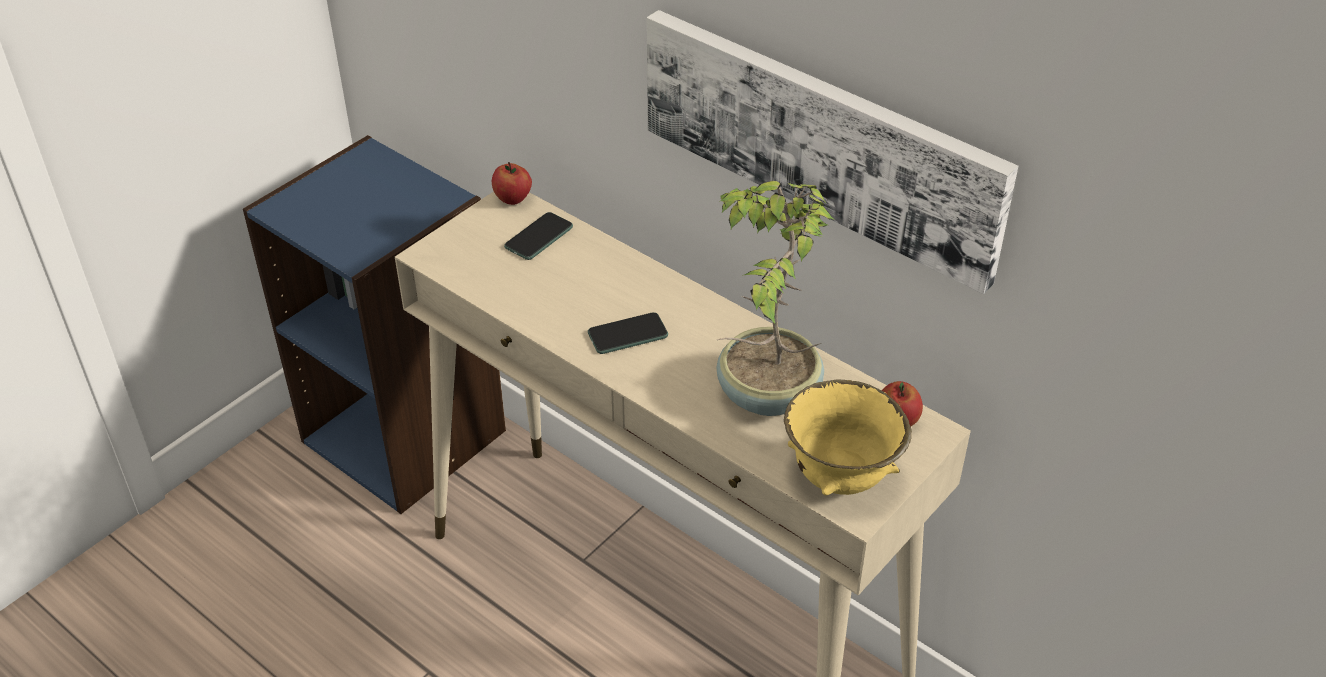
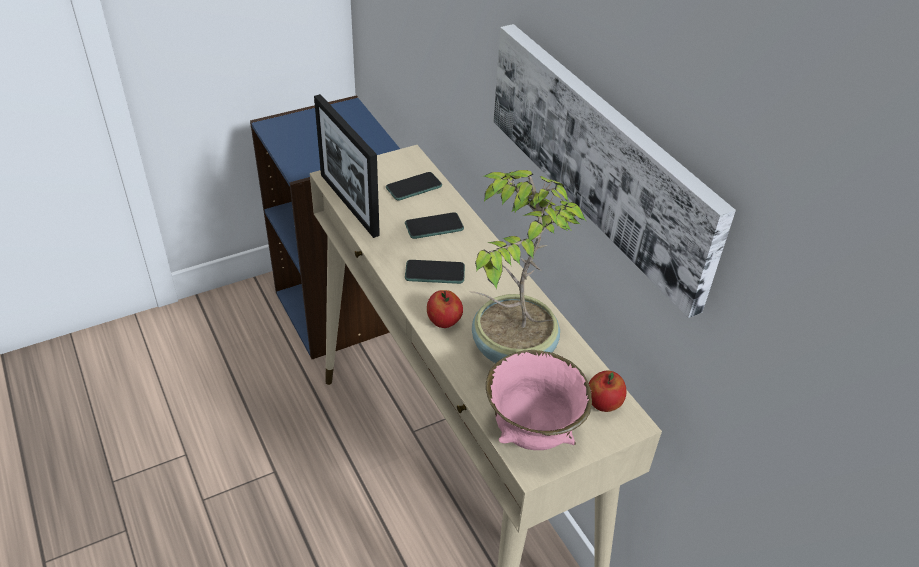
camera: 20 degrees right, 0 degrees up
(471, 282) = (349, 204): none -> picture frame
(513, 199) = (412, 157): apple -> apple (444, 322)
(593, 279) = (434, 226): none -> phone
(839, 479) = (531, 434): yellow bowl -> pink bowl

